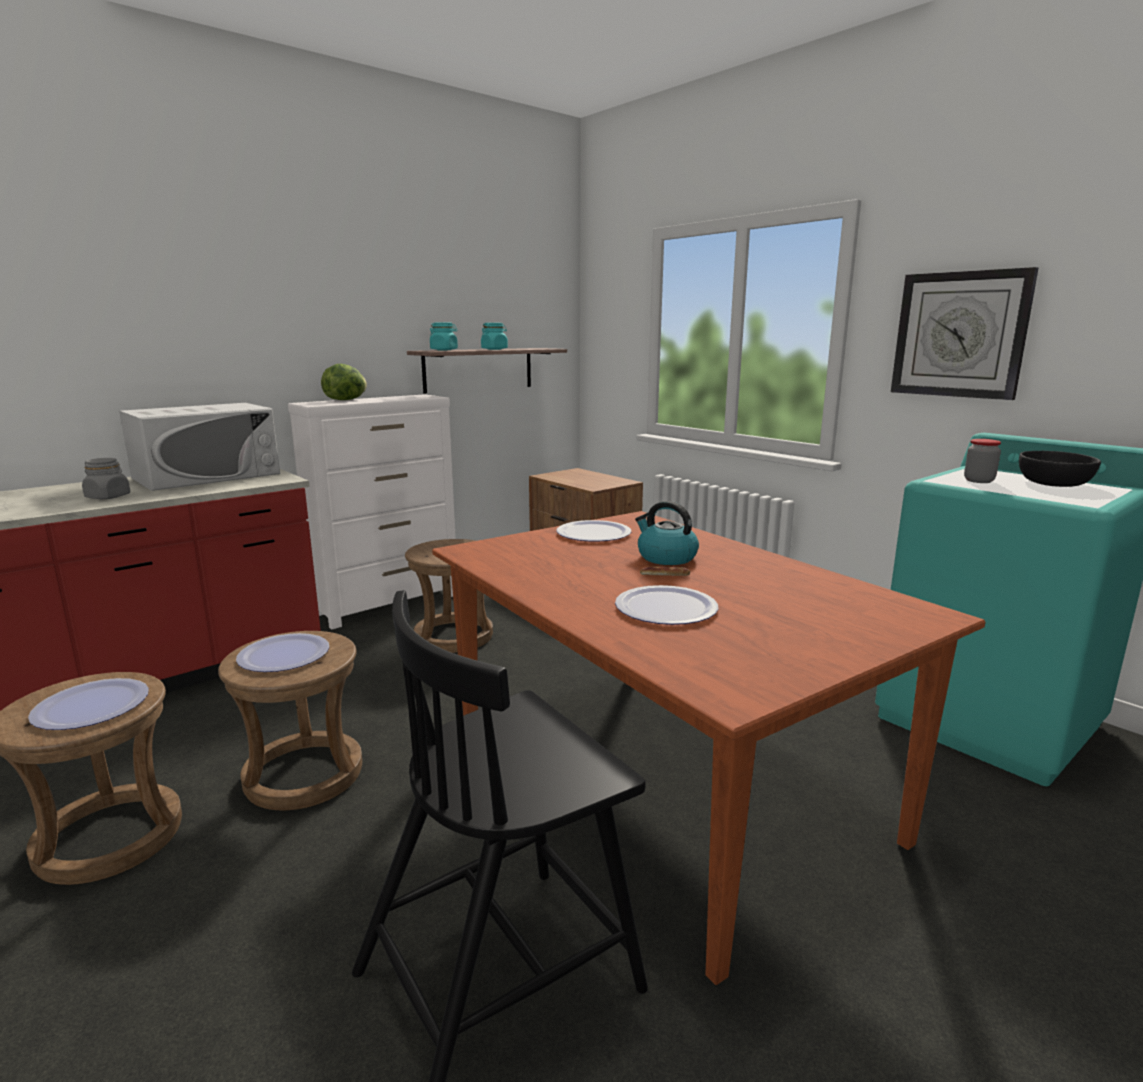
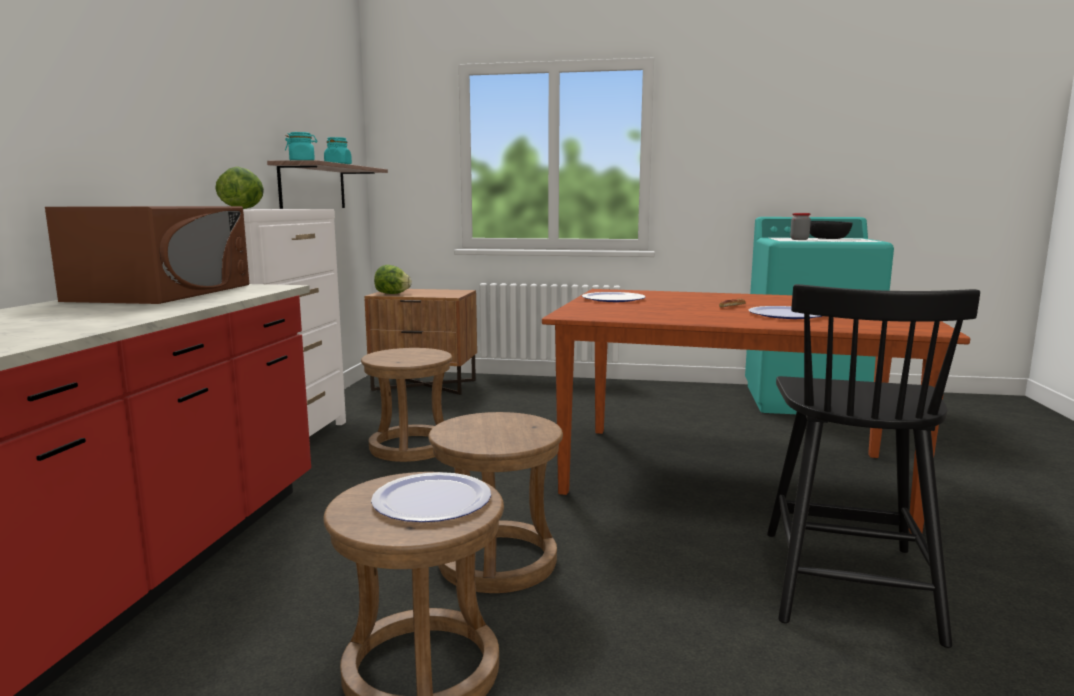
camera: 40 degrees left, 5 degrees down
(108, 497) = (128, 311): grey jar -> none
(207, 476) = (163, 292): white microwave -> brown microwave
(284, 655) = (491, 431): plate -> none
(556, 476) = (392, 294): none -> lettuce
(666, 557) = (699, 301): kettle -> none
(960, 335) = (734, 153): wall clock -> none

